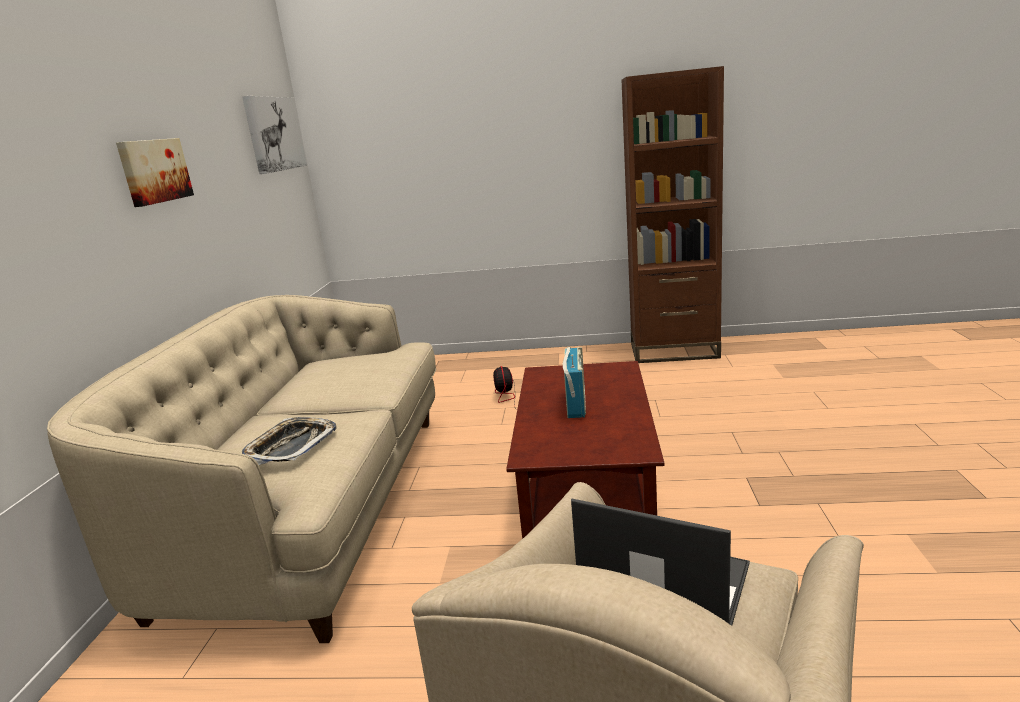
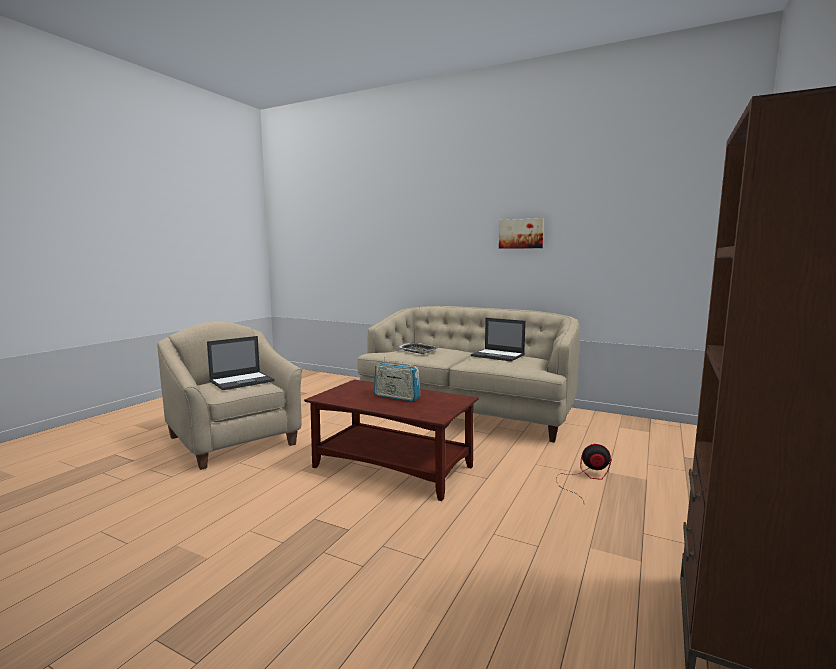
camera: 110 degrees right, 10 degrees down
(274, 134) = (685, 215): picture -> none
(328, 376) = (498, 355): none -> laptop

